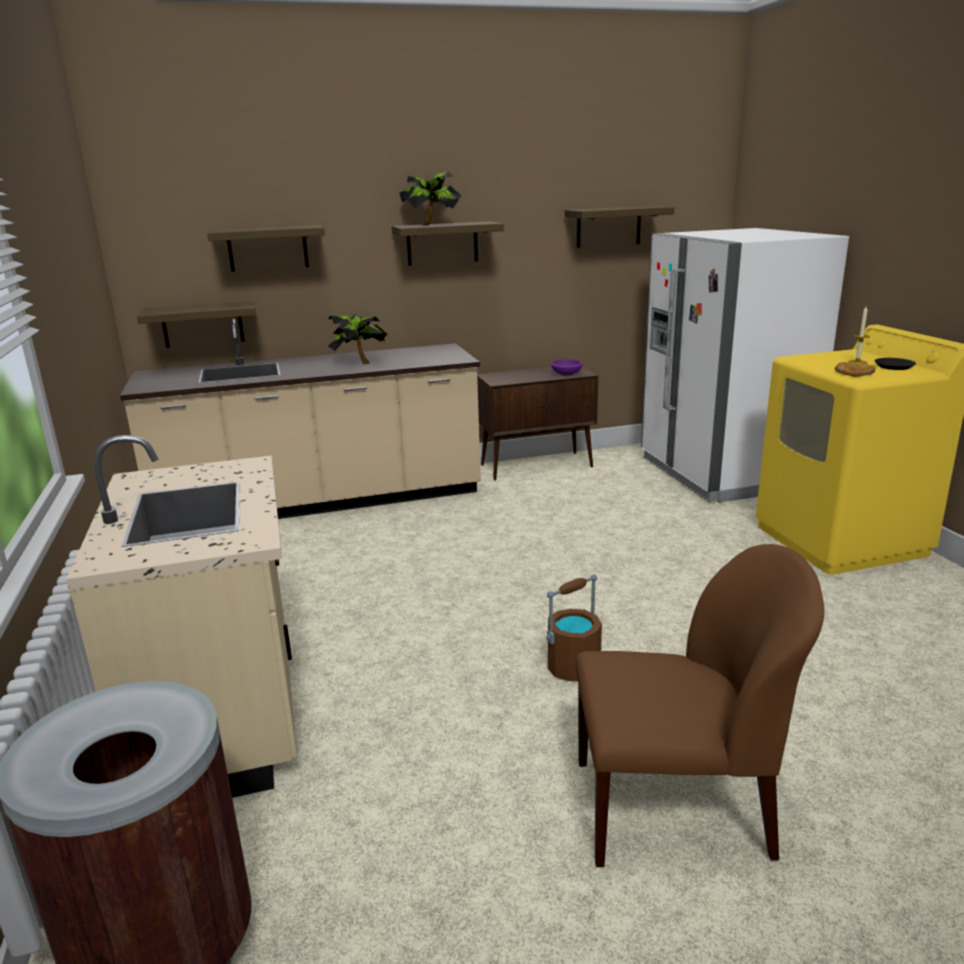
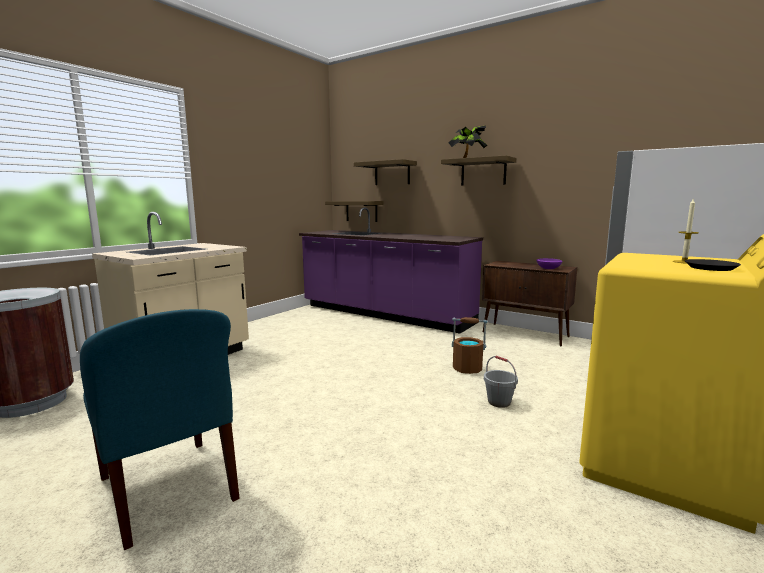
camera: 50 degrees right, 10 degrees down
(321, 503) = (384, 314): beige counter -> purple counter
(359, 363) = (407, 236): potted plant -> none
(573, 667) = (299, 414): brown bucket -> brown bucket (467, 369)
(608, 226) = (615, 161): shelf -> none
(676, 549) = (499, 402): none -> grey bucket
(676, 808) = (169, 491): brown chair -> blue chair
(854, 372) = (639, 264): bread -> none

